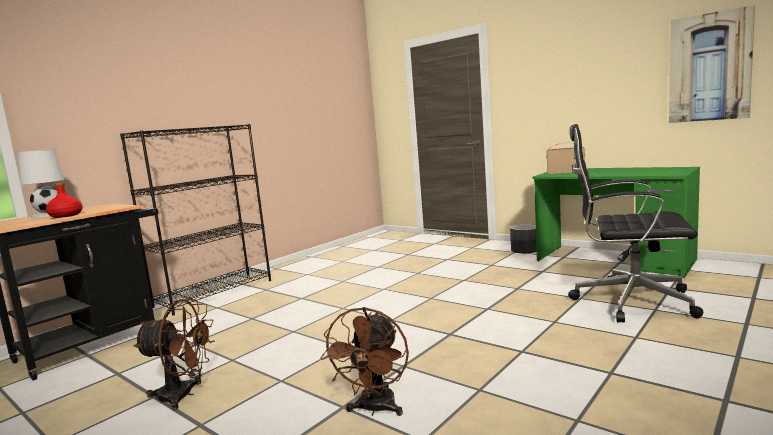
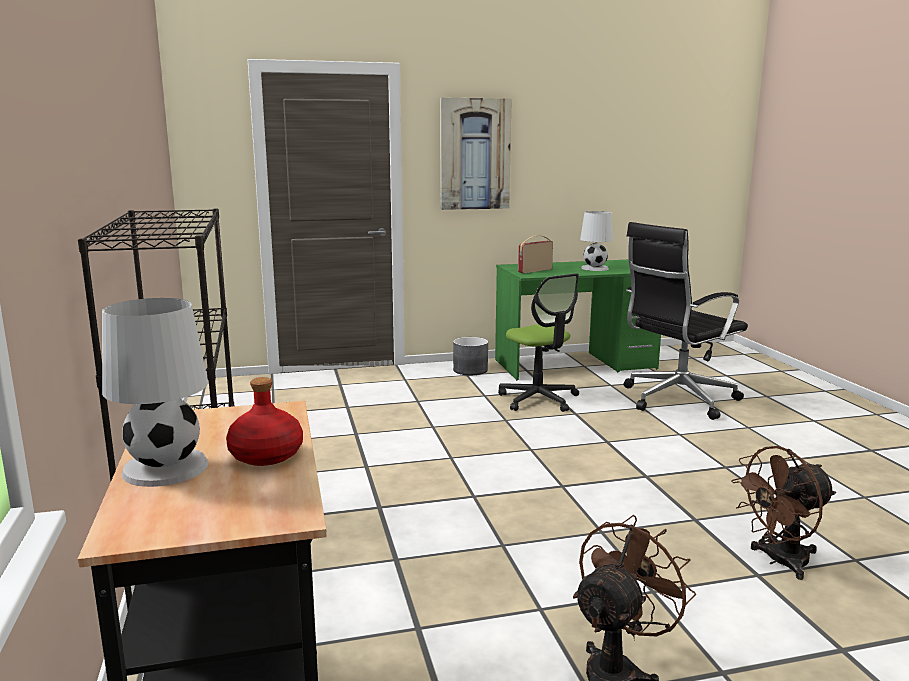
camera: 55 degrees left, 5 degrees up
(375, 409) = (779, 561): brown fan -> brown fan turned 105 degrees clockwise
(518, 274) = (538, 399): none -> office chair
(623, 172) = (594, 268): none -> white table lamp
(709, 67) = (639, 162): picture -> picture (474, 154)

